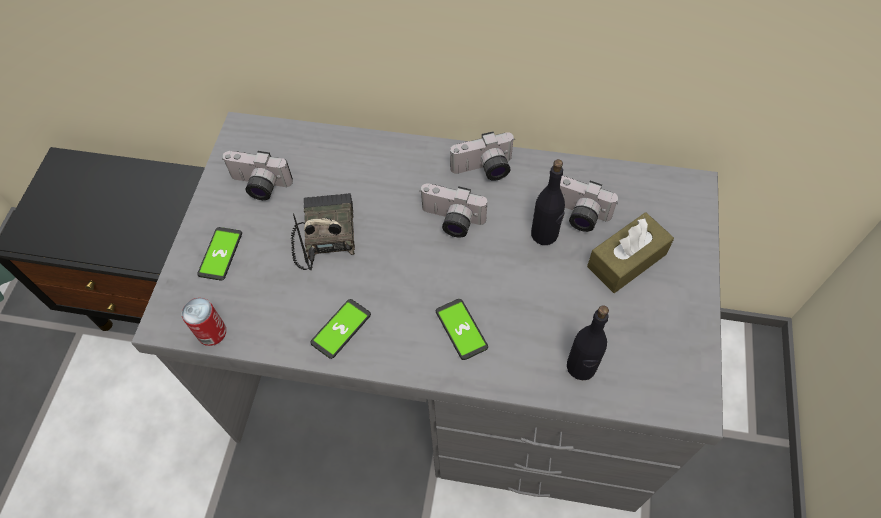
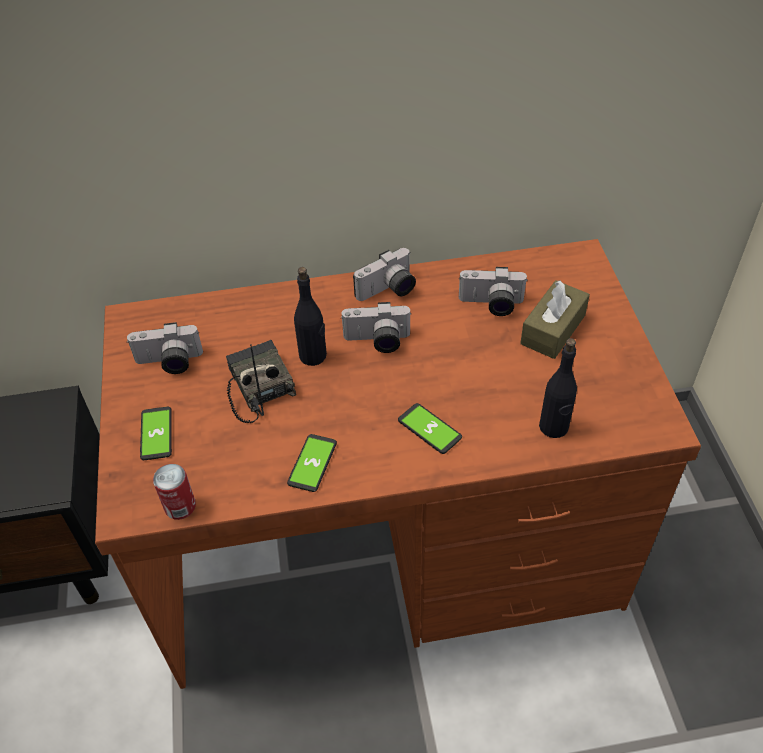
camera: 20 degrees left, 10 degrees down
(448, 380) = (389, 548): grey desk -> brown desk
(544, 234) = (470, 329): black bottle -> black bottle (313, 356)

